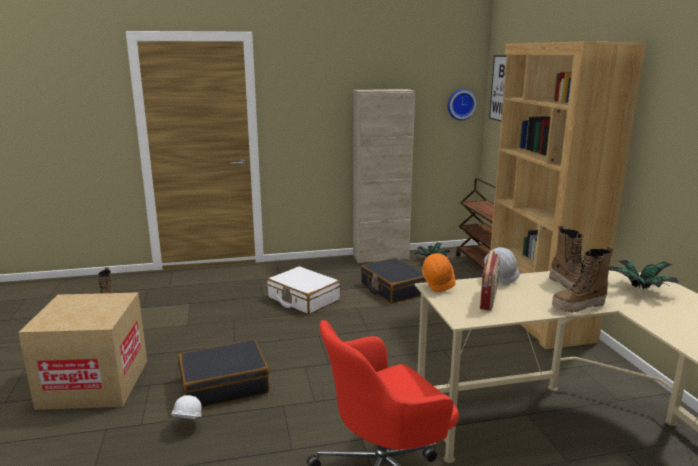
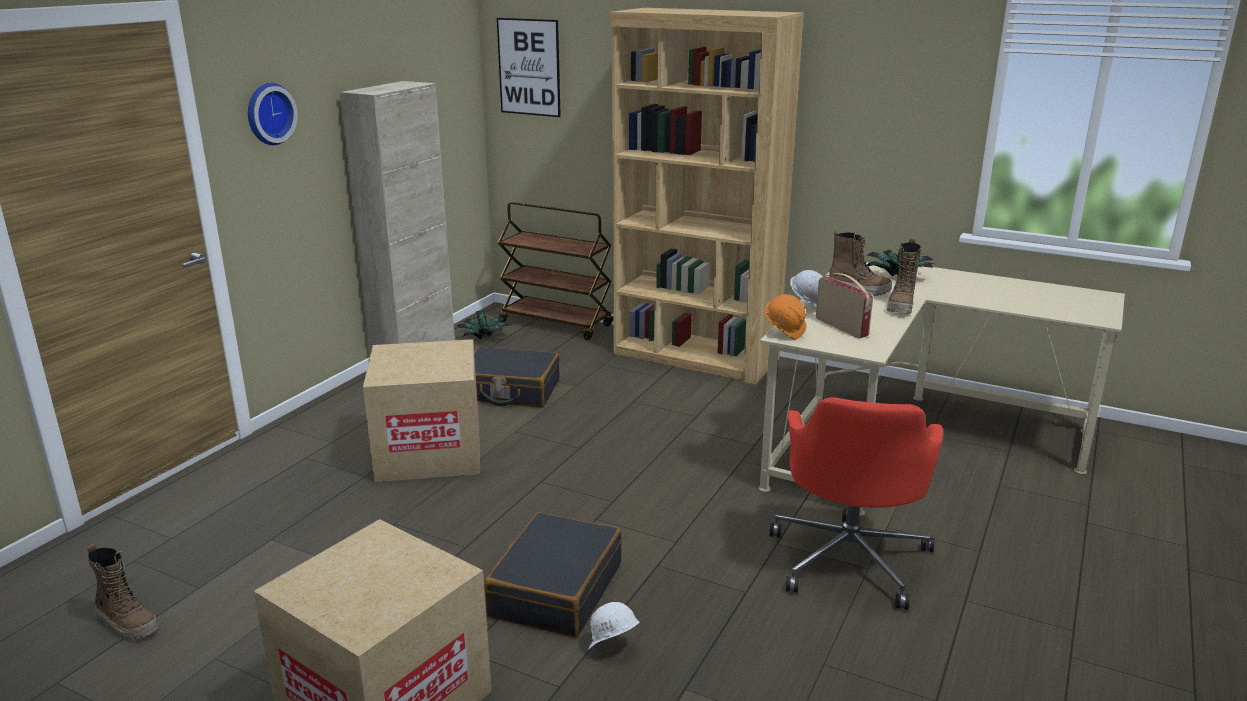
camera: 50 degrees left, 5 degrees up
(303, 299) = (429, 452): white suitcase -> cardboard box
(460, 104) = (459, 95): wall clock -> wall clock (268, 113)

